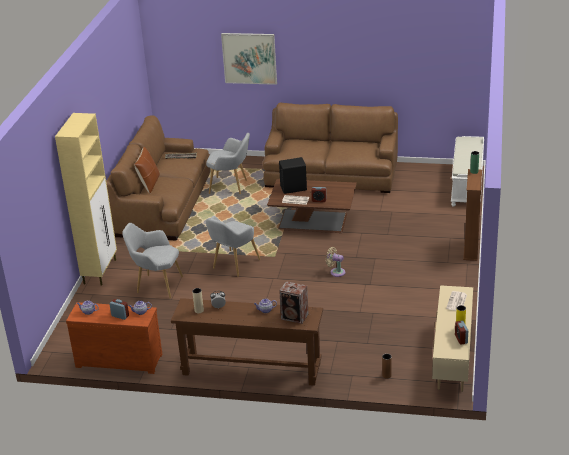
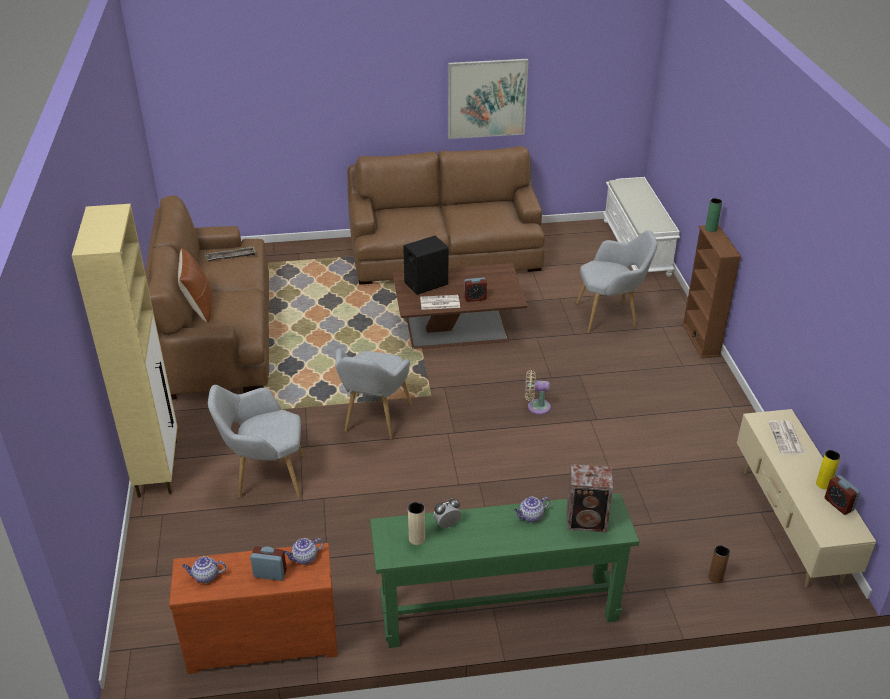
camera: 20 degrees left, 5 degrees up
(231, 186) = (308, 290): grey armchair -> grey armchair (611, 316)
(249, 58) = (310, 92): picture -> picture (487, 98)
(251, 369) = (499, 610): brown console table -> green console table

